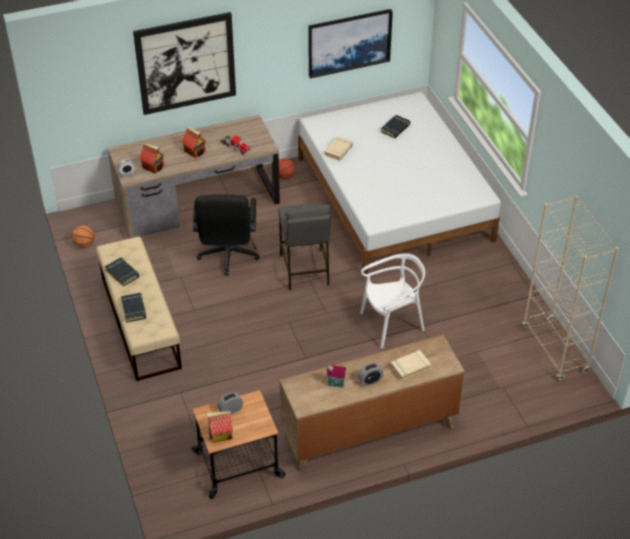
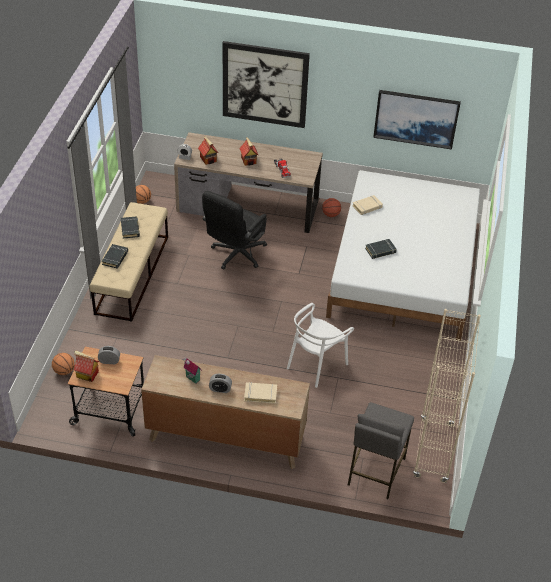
camera: 30 degrees right, 0 degrees up
(156, 451) = (64, 371): none -> basketball
(304, 270) = (284, 291): grey stool -> grey stool (375, 471)
(392, 324) = (316, 364): white chair -> white chair turned 120 degrees clockwise
(395, 128) = (429, 209): black book -> black book (380, 251)

